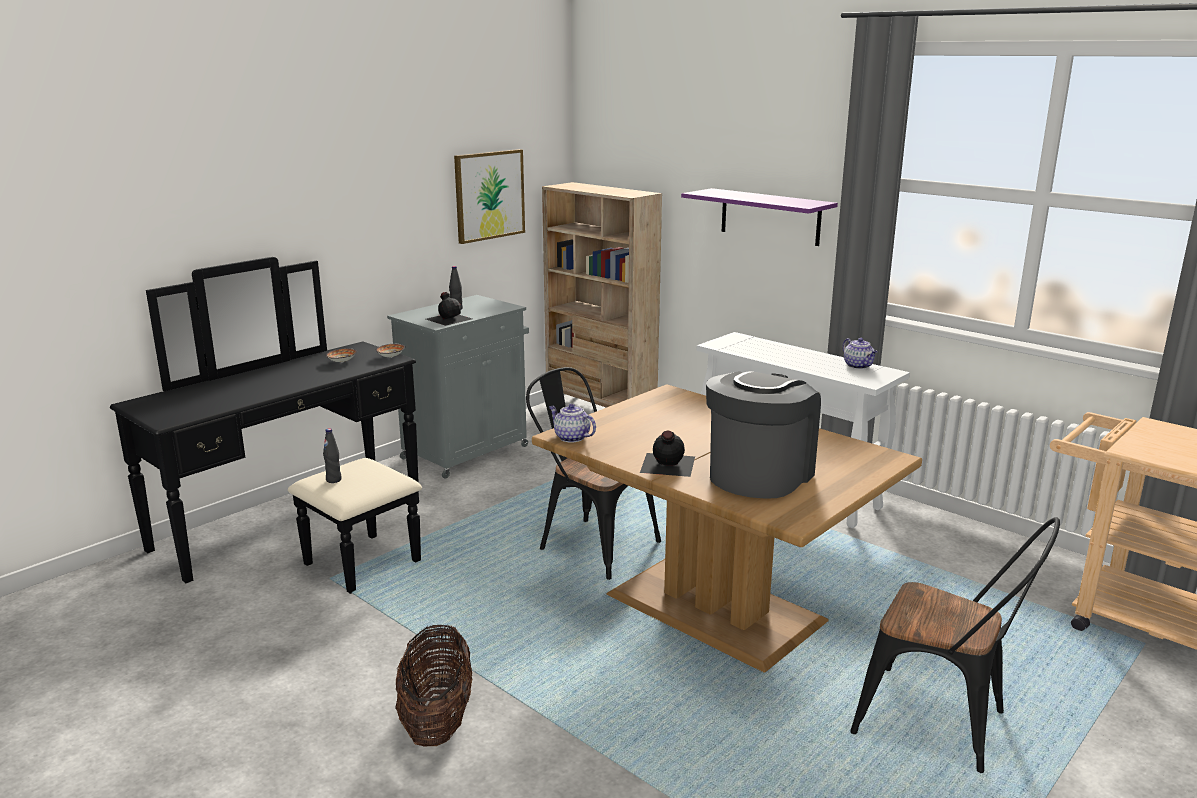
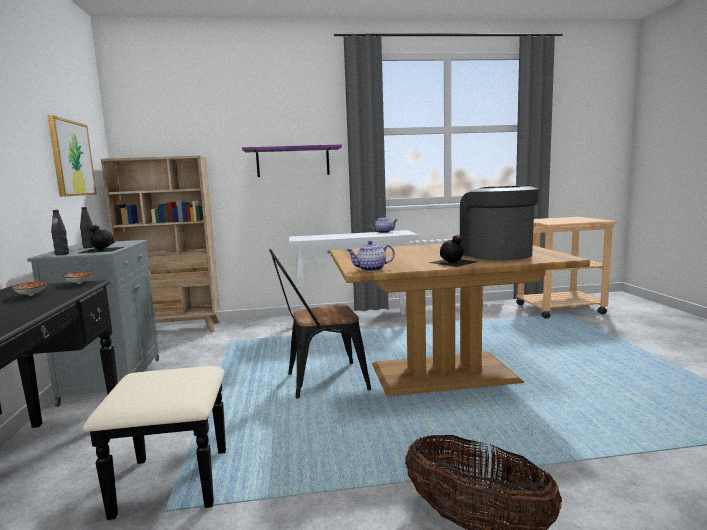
camera: 50 degrees left, 10 degrees down
(334, 480) = (145, 392): black bottle -> black bottle (62, 254)
(942, 725) = (602, 362): black chair -> none

